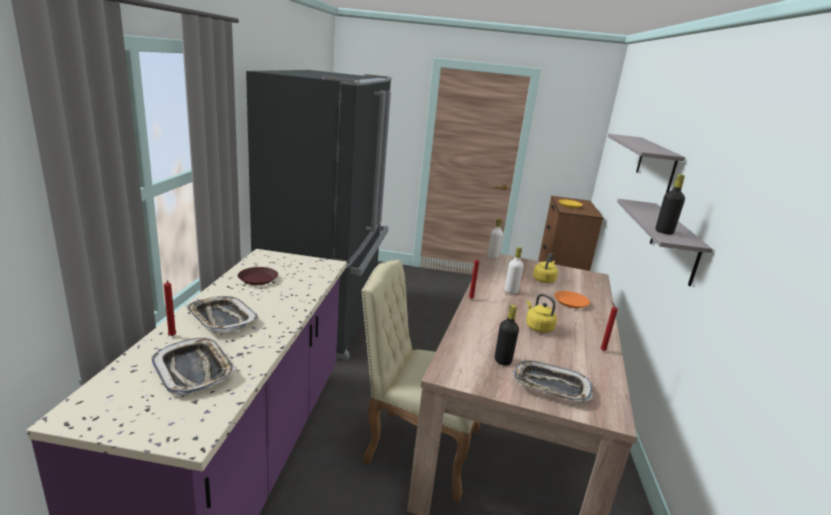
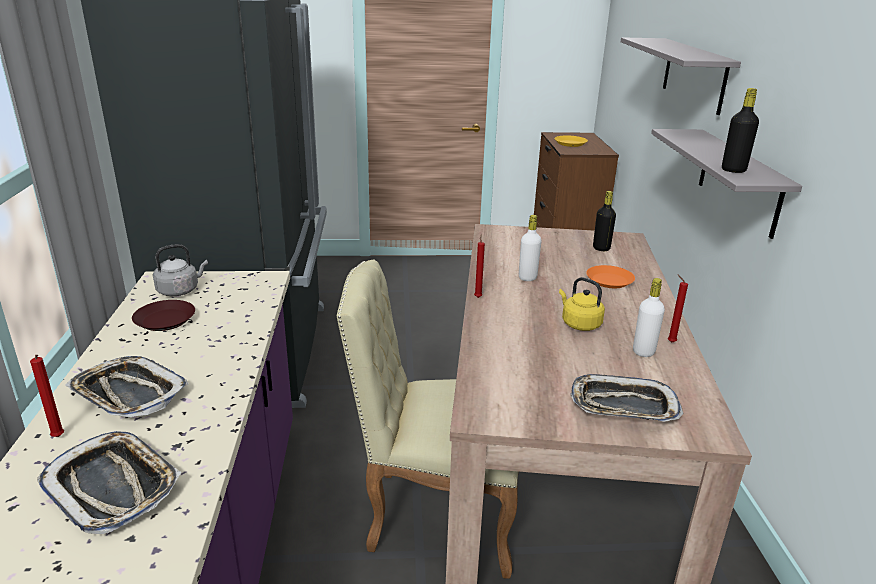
camera: 10 degrees left, 5 degrees up
(273, 263) = (180, 290): none -> grey kettle
(493, 256) = (487, 230): white bottle -> white bottle (643, 351)
(502, 360) = (549, 381): black bottle -> black bottle (601, 248)
(544, 280) = (565, 254): yellow kettle -> none

